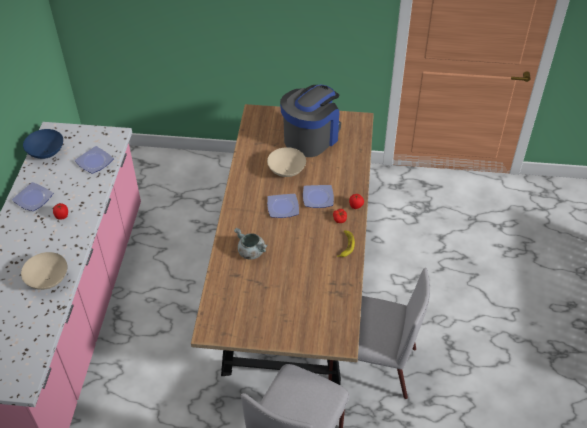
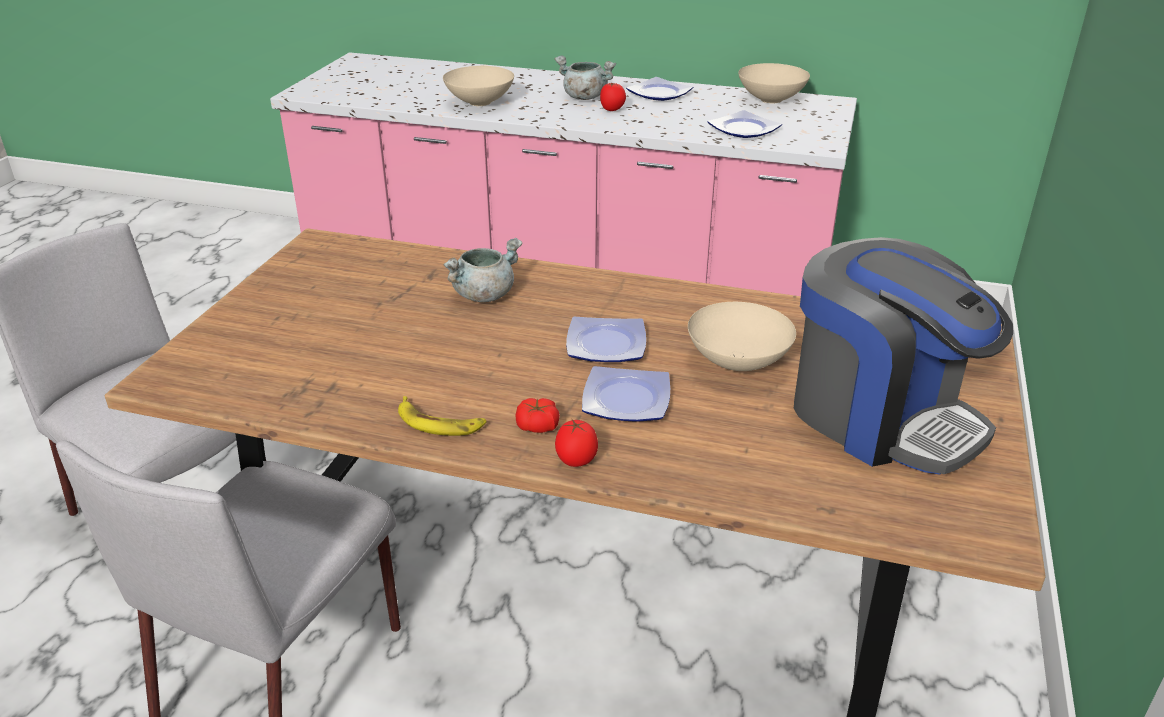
camera: 100 degrees right, 15 degrees down
(39, 231) = (584, 97): none -> grey cooking pot
(46, 153) = (770, 99): blue bowl -> beige bowl

